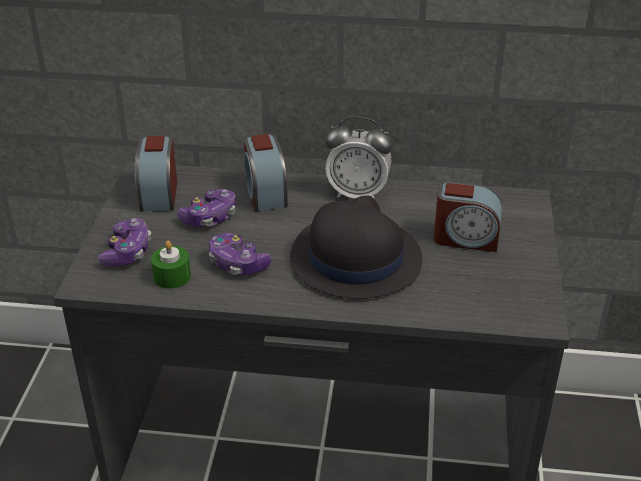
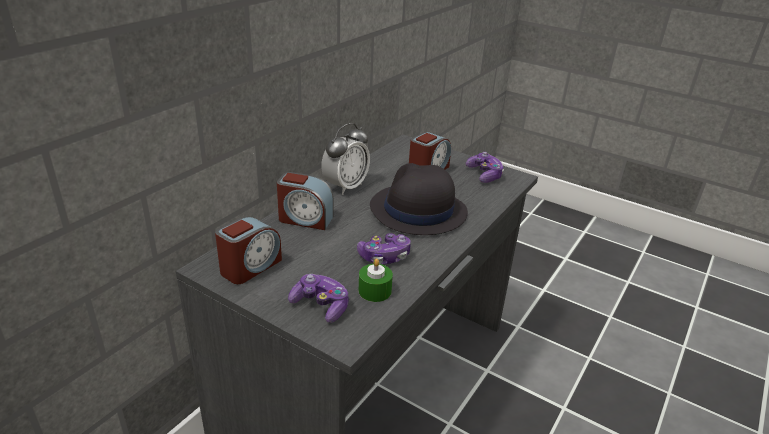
camera: 65 degrees left, 5 degrees down
(158, 194) = (250, 267): alarm clock -> alarm clock turned 75 degrees counterclockwise
(210, 217) = (312, 251): game controller -> game controller (484, 174)

